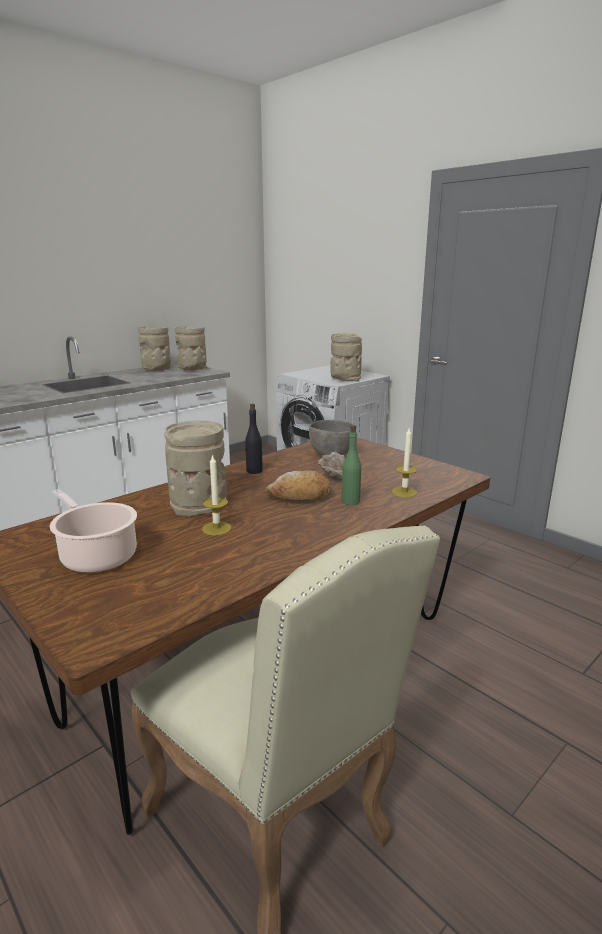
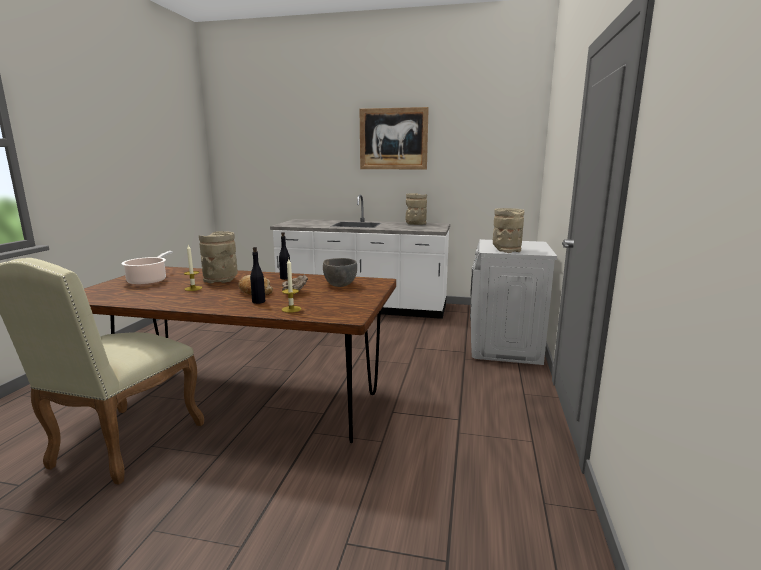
camera: 55 degrees right, 5 degrees down
(95, 247) = (393, 139): none -> picture
(192, 369) = (433, 227): beige vase -> none
(350, 501) = (258, 301): green bottle -> black bottle

